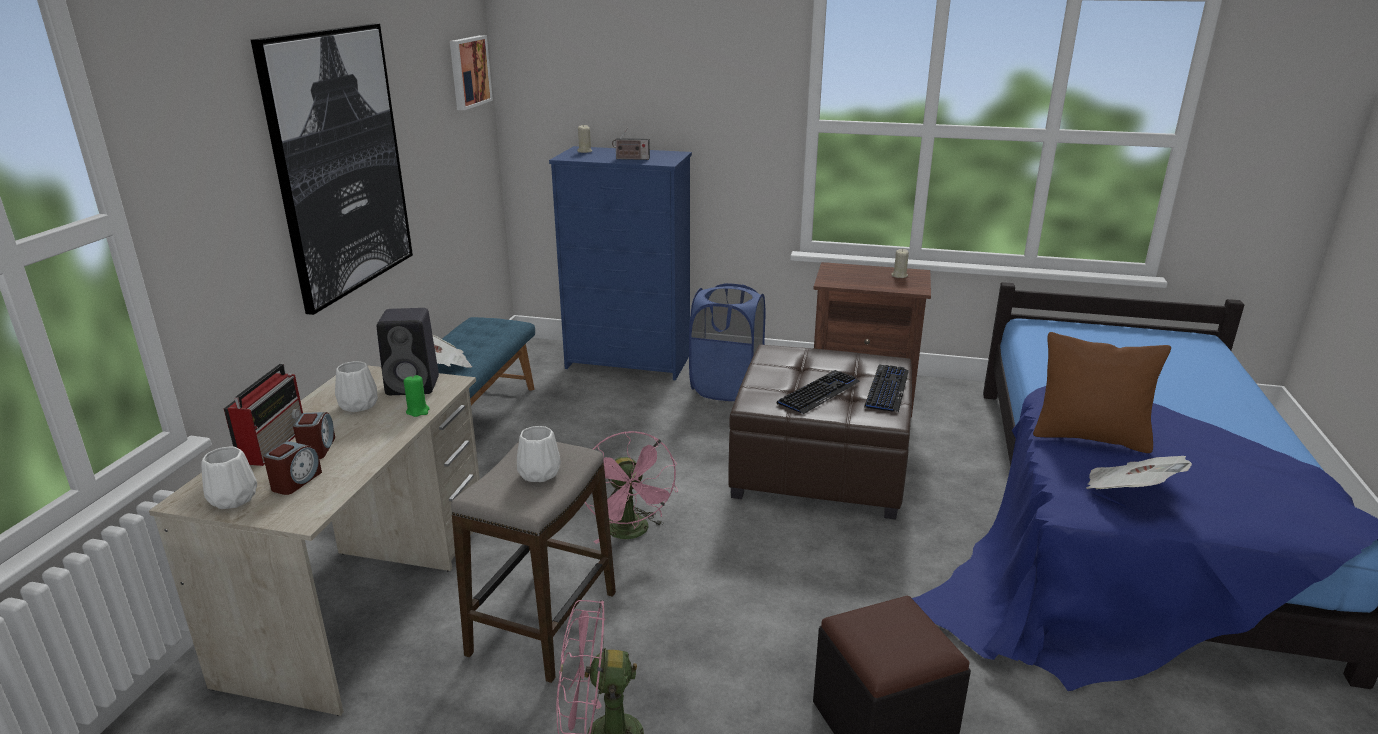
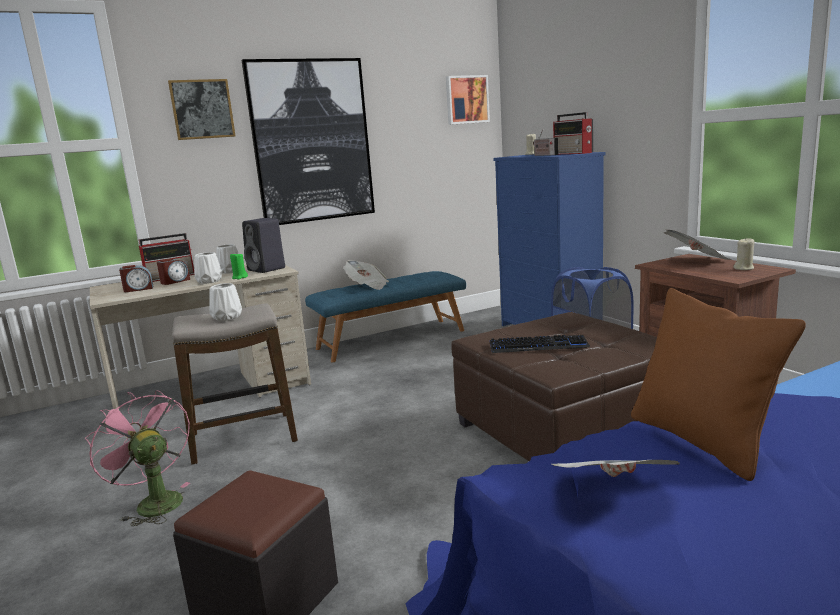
camera: 50 degrees right, 10 degrees down
(212, 135) = (202, 109): none -> picture
(232, 499) = (111, 289): white vase -> white vase (209, 281)
(631, 533) = (366, 417): pink fan -> none
(661, 155) = (573, 153): none -> radio
(851, 273) = (697, 261): none -> newspaper
(886, 389) = (603, 358): keyboard -> none

